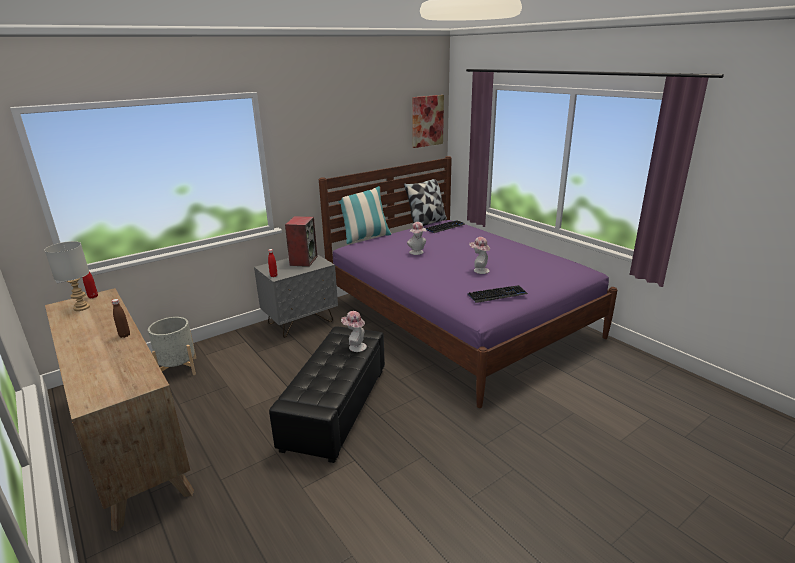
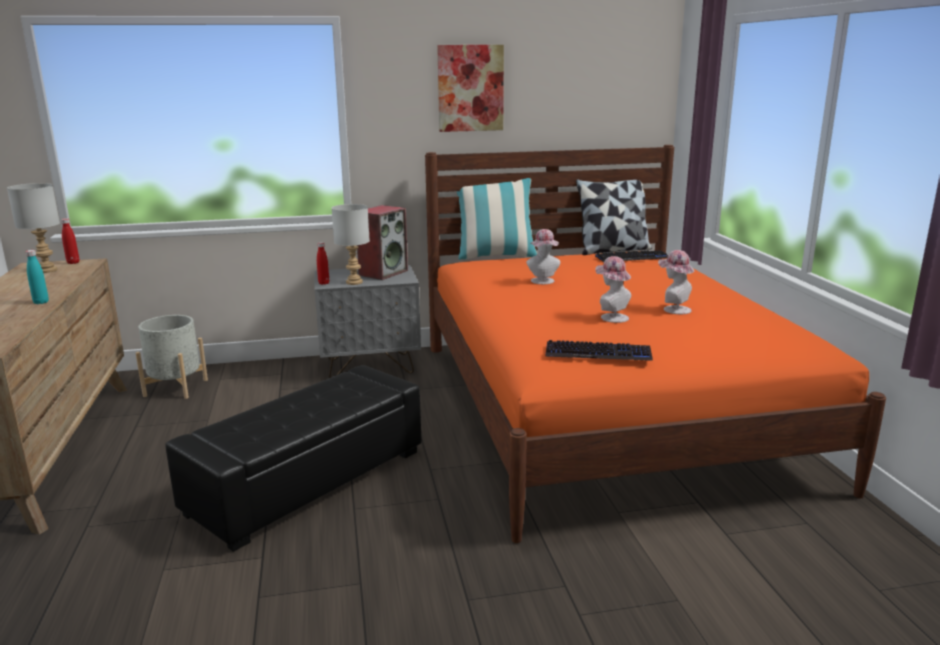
camera: 25 degrees right, 5 degrees down
(124, 335) = (41, 302): brown bottle -> turquoise bottle
(293, 271) = (353, 282): none -> grey table lamp
(355, 347) = (356, 394): hat -> hat (673, 309)
(427, 121) = (634, 83): picture -> picture (470, 88)
(458, 319) = (604, 409): purple bed -> orange bed

